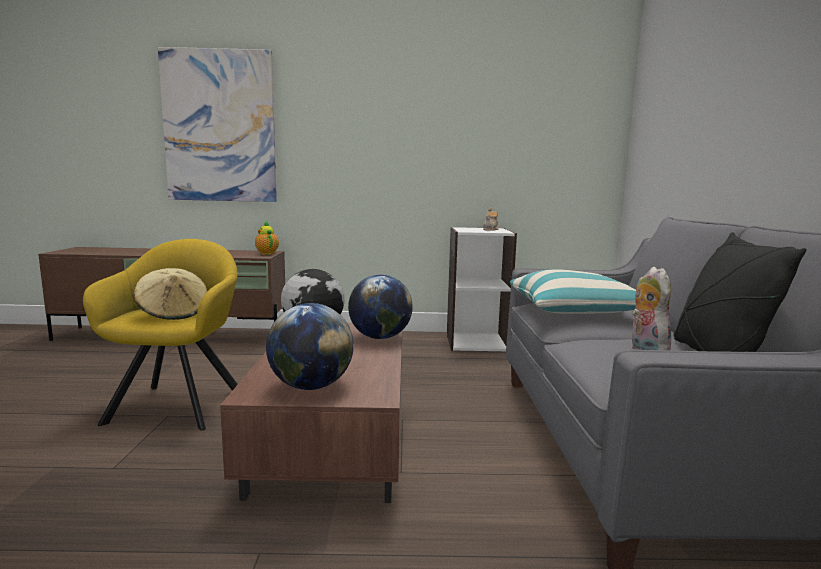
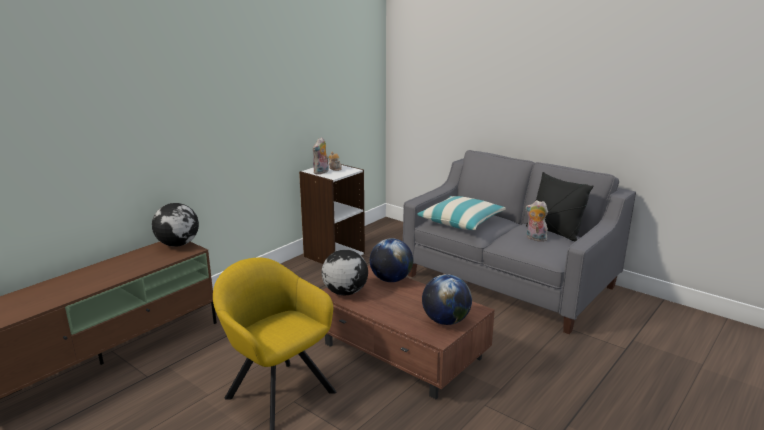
camera: 50 degrees left, 10 degrees up
(173, 313) = (280, 325): beige hat -> none
(220, 127) = (94, 127): picture -> none
(266, 253) = (178, 244): teapot -> globe
(466, 229) = (321, 172): none -> plush toy

